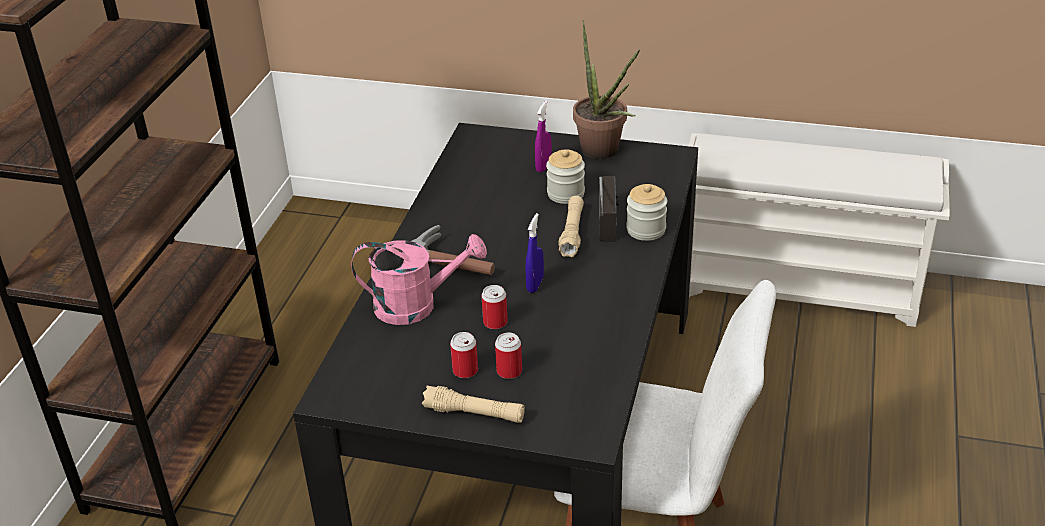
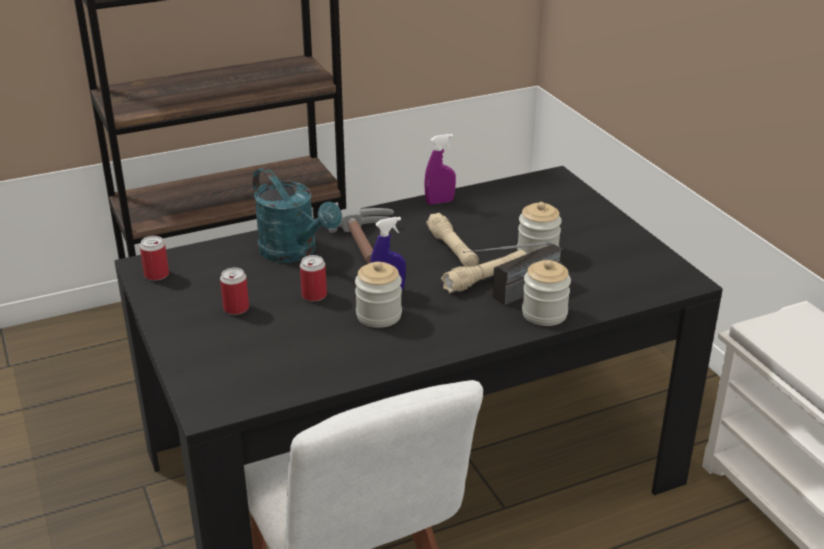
camera: 50 degrees right, 5 degrees down
(417, 305) = (294, 252): pink watering can -> turquoise watering can
(474, 413) = (186, 336): beige flashlight -> beige flashlight (452, 249)
(509, 371) = (257, 329): can -> can (156, 275)
(543, 166) = (561, 225): purple spray bottle -> purple spray bottle (439, 202)
(561, 303) = (379, 315): none -> jar
(604, 153) = (628, 245): potted plant -> none

